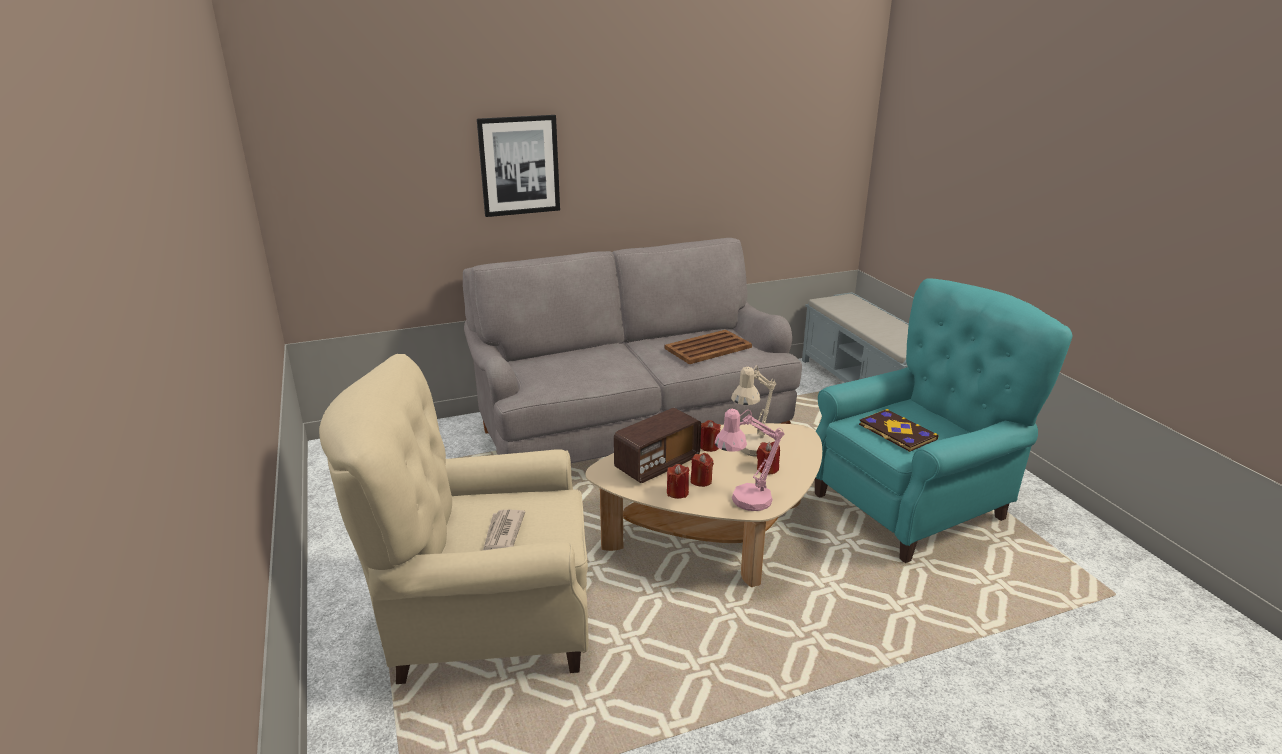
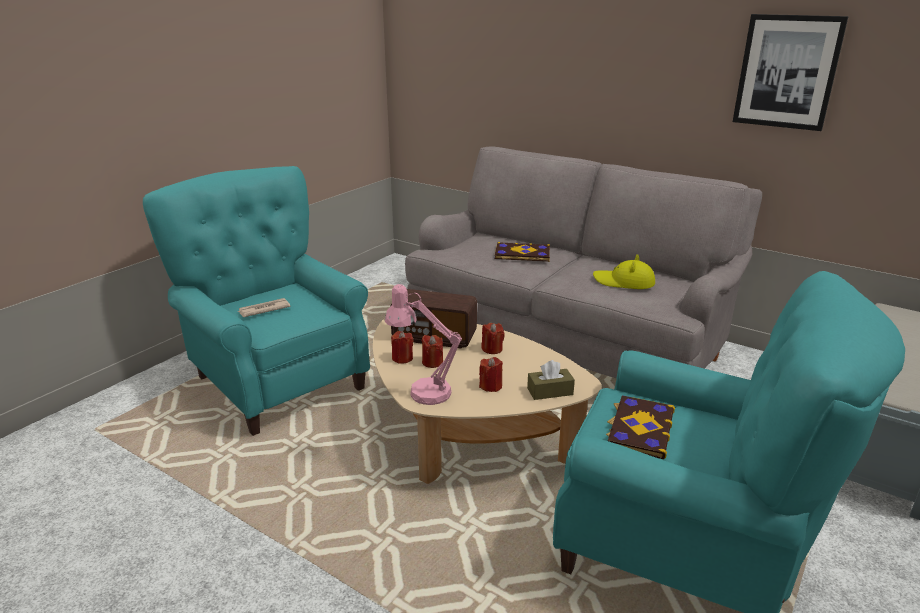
camera: 55 degrees right, 0 degrees up
(482, 622) = (276, 380): beige armchair -> turquoise armchair
(519, 165) = (558, 67): picture -> picture (787, 72)
(600, 361) = (522, 254): none -> book
(709, 348) = (624, 282): brown tray -> yellow hat
(751, 450) = (512, 369): beige table lamp -> none
(799, 449) = (550, 391): none -> brown tissue box

